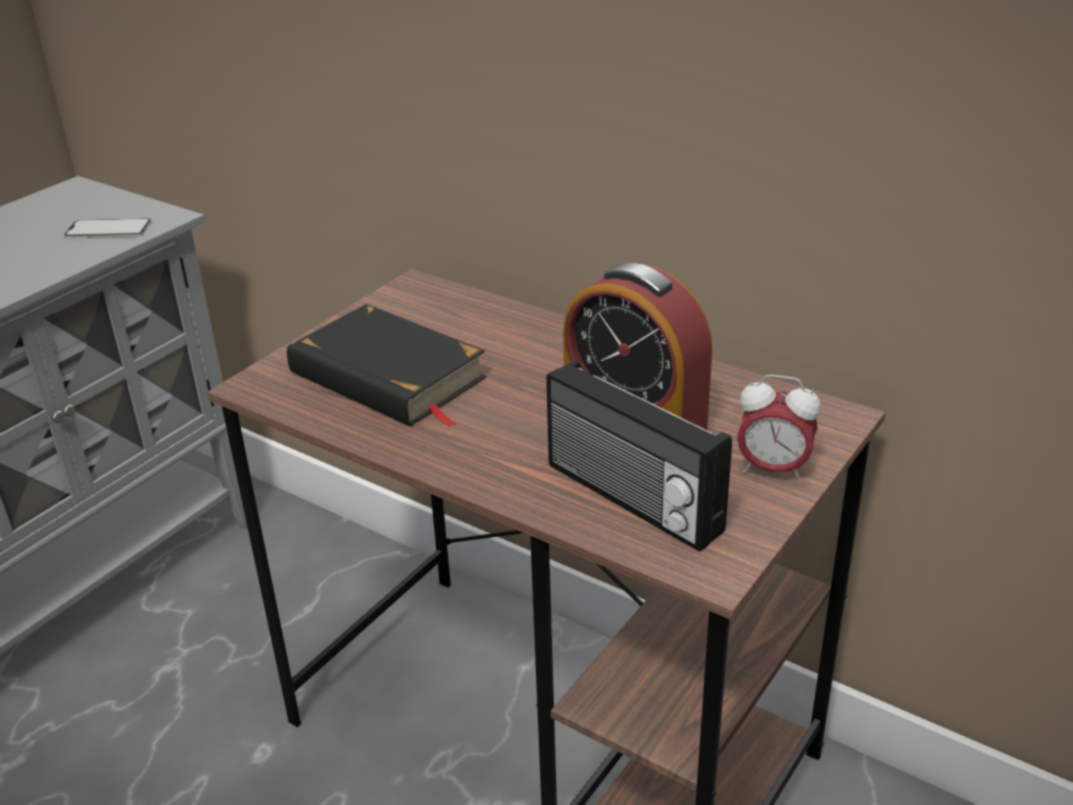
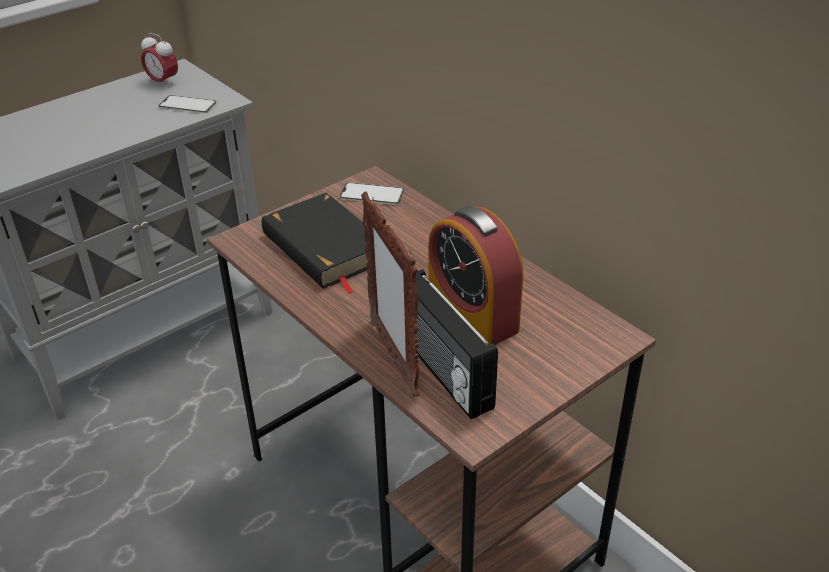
camera: 15 degrees right, 5 degrees up
(423, 302) = (372, 194): none -> phone
(553, 494) = (393, 357): none -> picture frame
(773, 470) = (551, 369): alarm clock -> alarm clock (163, 82)

